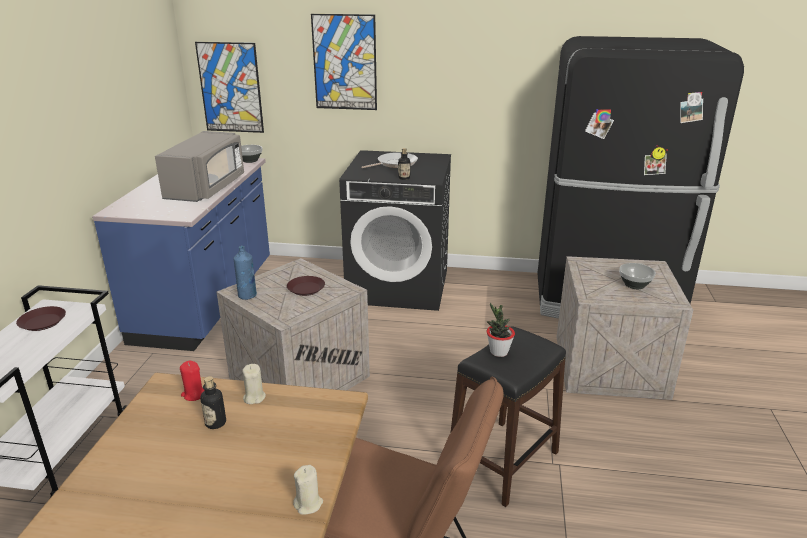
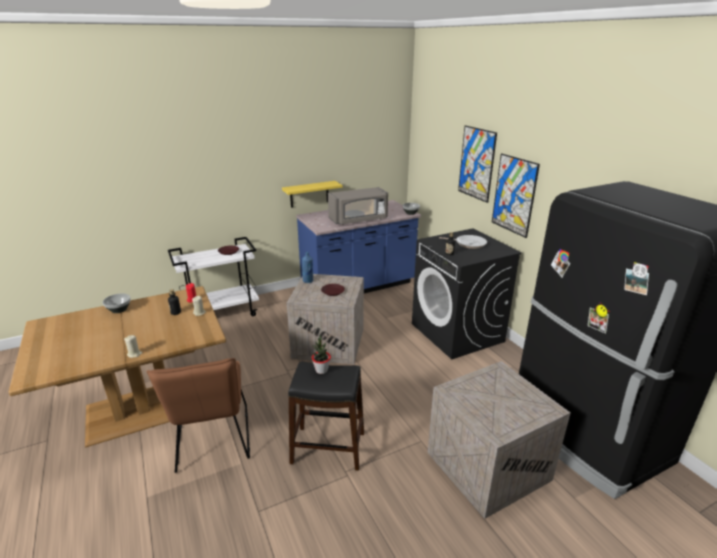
camera: 55 degrees right, 0 degrees up
(97, 173) = (309, 194): none -> yellow shelf
(230, 88) = (424, 165): picture -> picture (514, 195)
(634, 285) = (498, 406): bowl -> bowl (118, 310)

